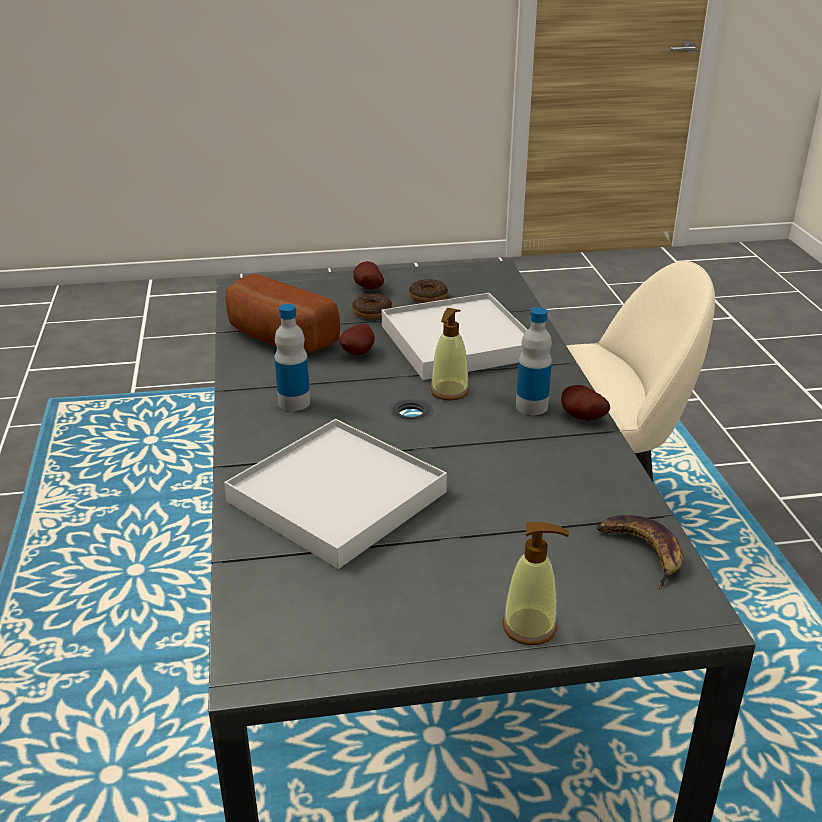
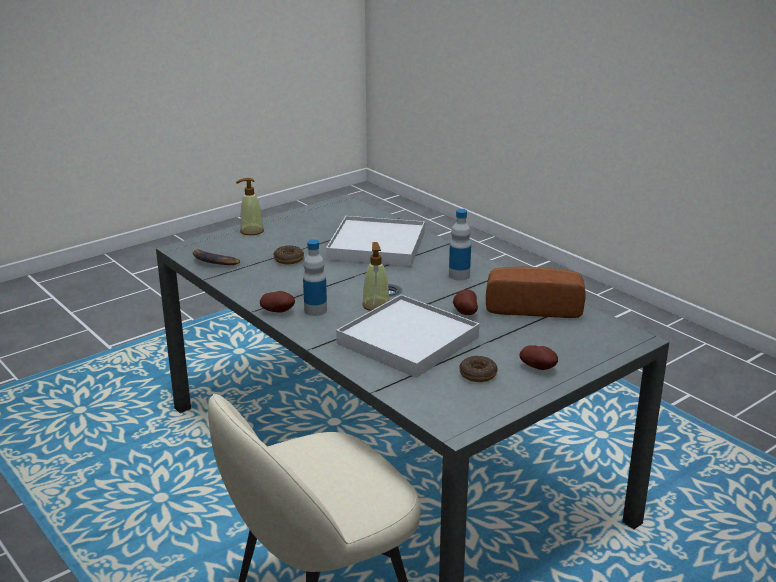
camera: 150 degrees right, 5 degrees down
(372, 312) = (501, 346): donut -> donut (289, 259)

